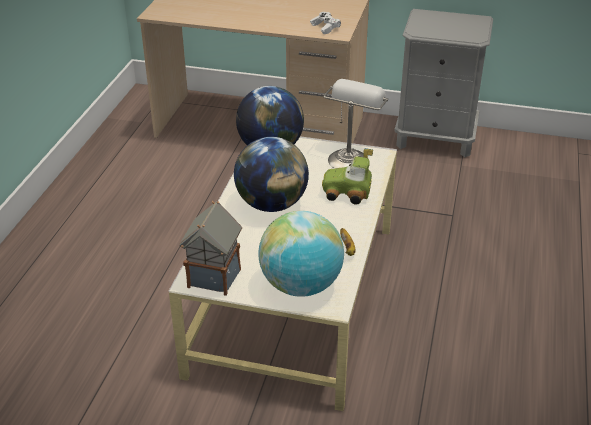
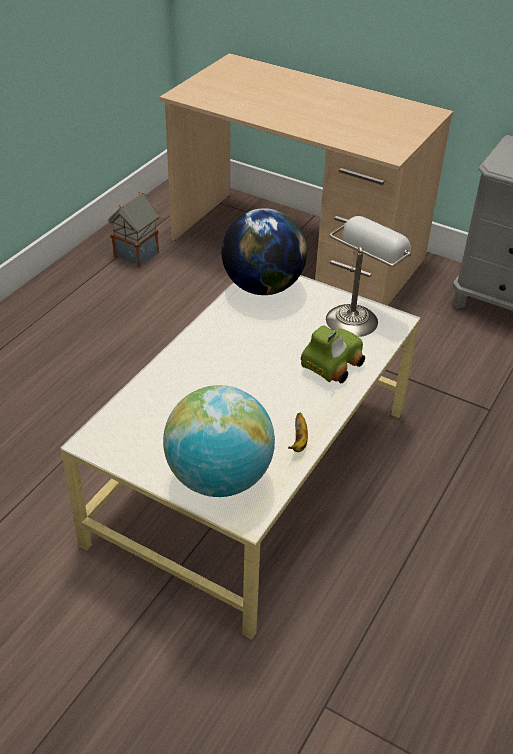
camera: 15 degrees right, 5 degrees up
(214, 277) = (120, 442): toy house -> toy house (136, 254)
(272, 204) = (232, 360): globe -> none
(325, 28) = (377, 143): white game controller -> none
(347, 193) = (331, 364): toy car -> toy car turned 105 degrees clockwise

